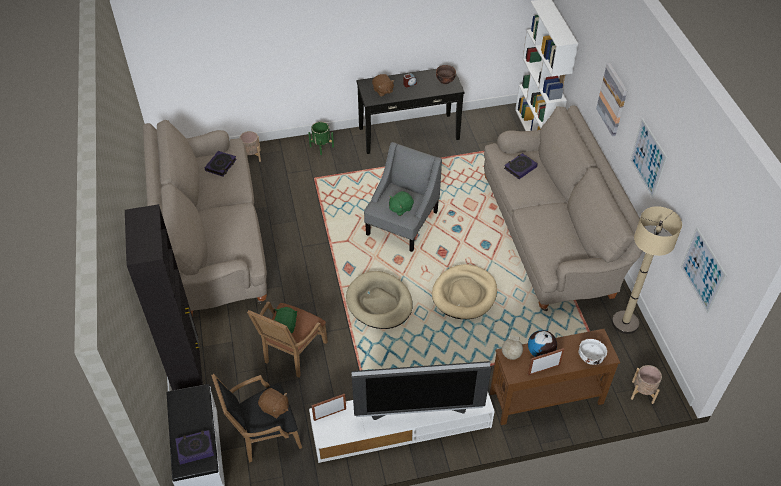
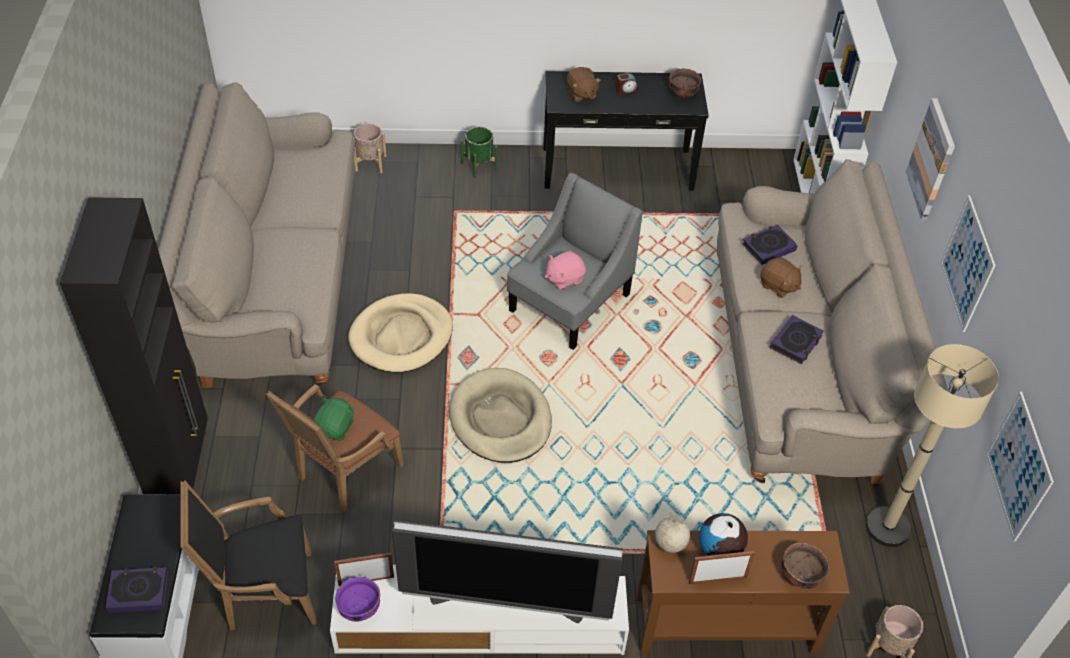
camera: 10 degrees right, 0 degrees up
(221, 165) = (307, 166): book -> book (796, 342)
(274, 408) = (279, 553): brown plush toy -> brown plush toy (778, 286)
(330, 431) = (359, 608): none -> purple bowl
(400, 208) = (564, 278): green plush toy -> pink plush toy
(464, 294) = (637, 431): beige dog bed -> beige dog bed (401, 336)
(590, 358) = (800, 576): white bowl -> brown bowl

